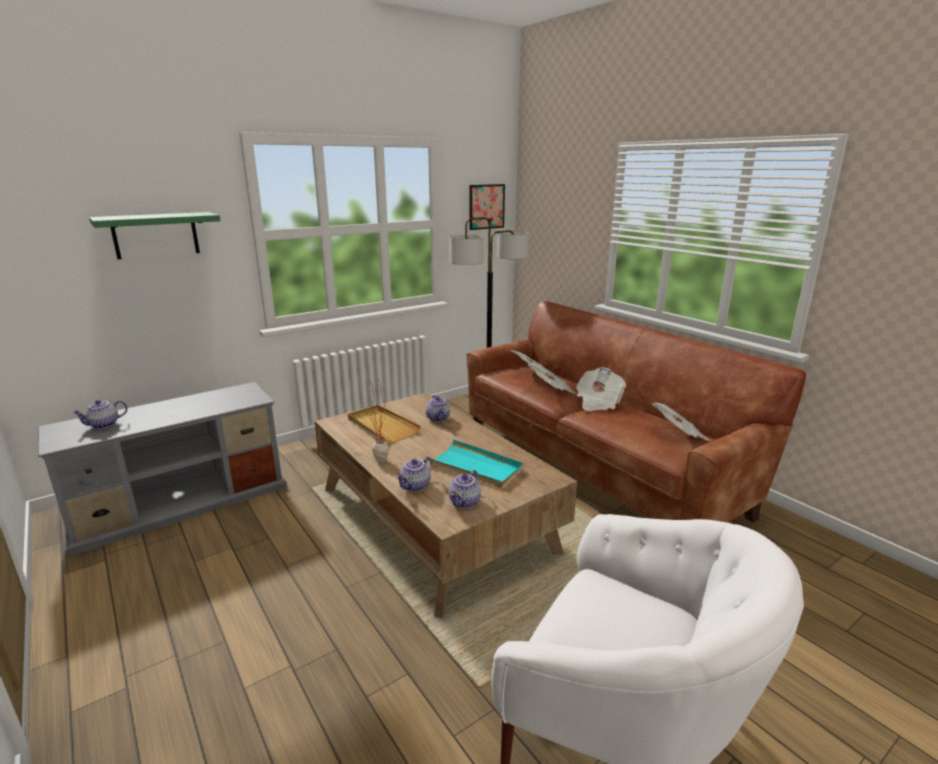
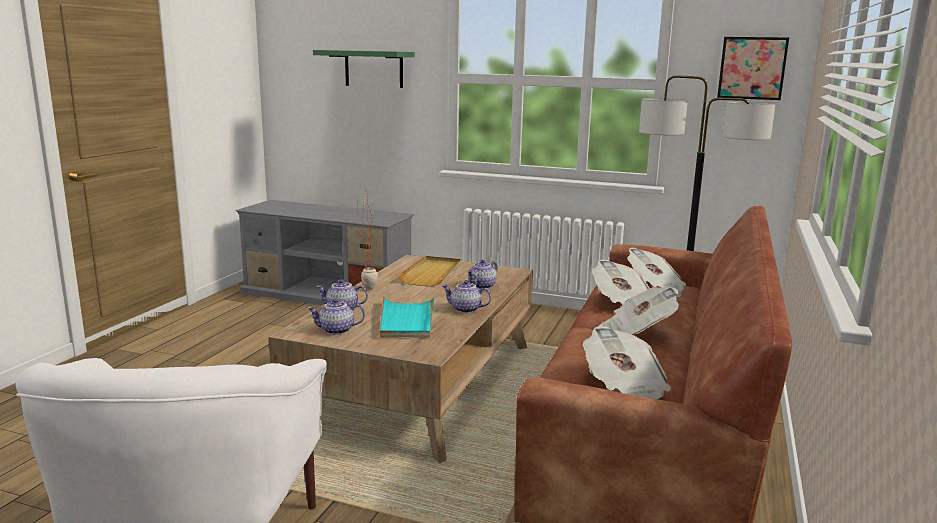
camera: 55 degrees right, 5 degrees down
(104, 425) = (289, 207): teapot -> teapot (465, 309)

